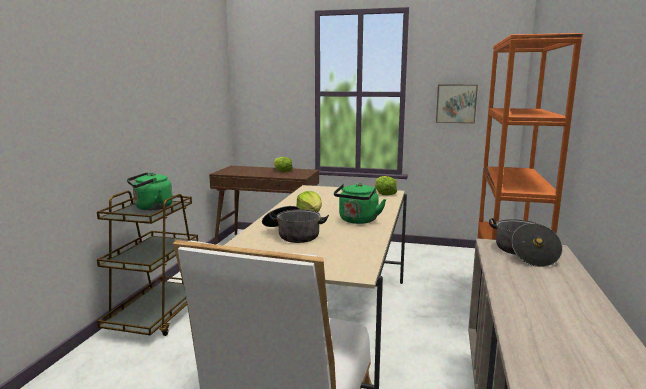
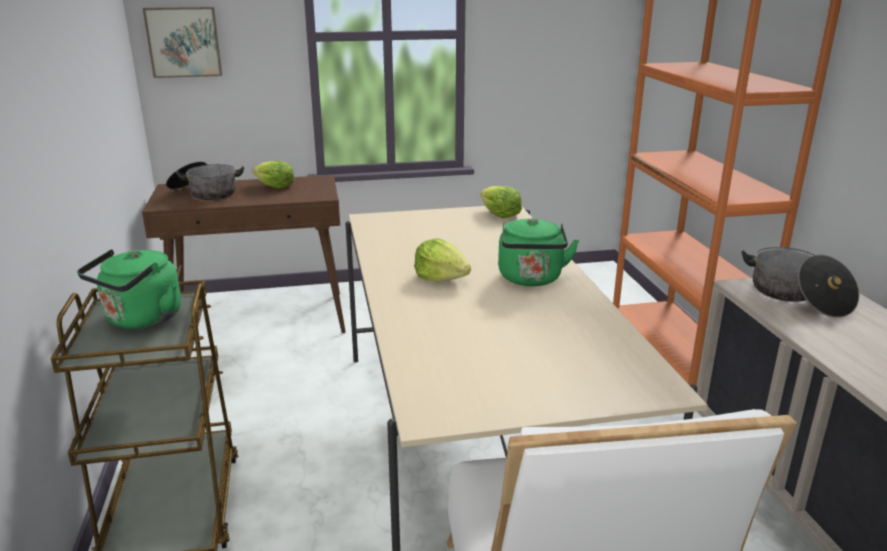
camera: 25 degrees left, 10 degrees up
(292, 234) = (471, 330): cooking pot -> cooking pot (205, 193)
(456, 103) = (543, 47): picture -> picture (184, 42)

